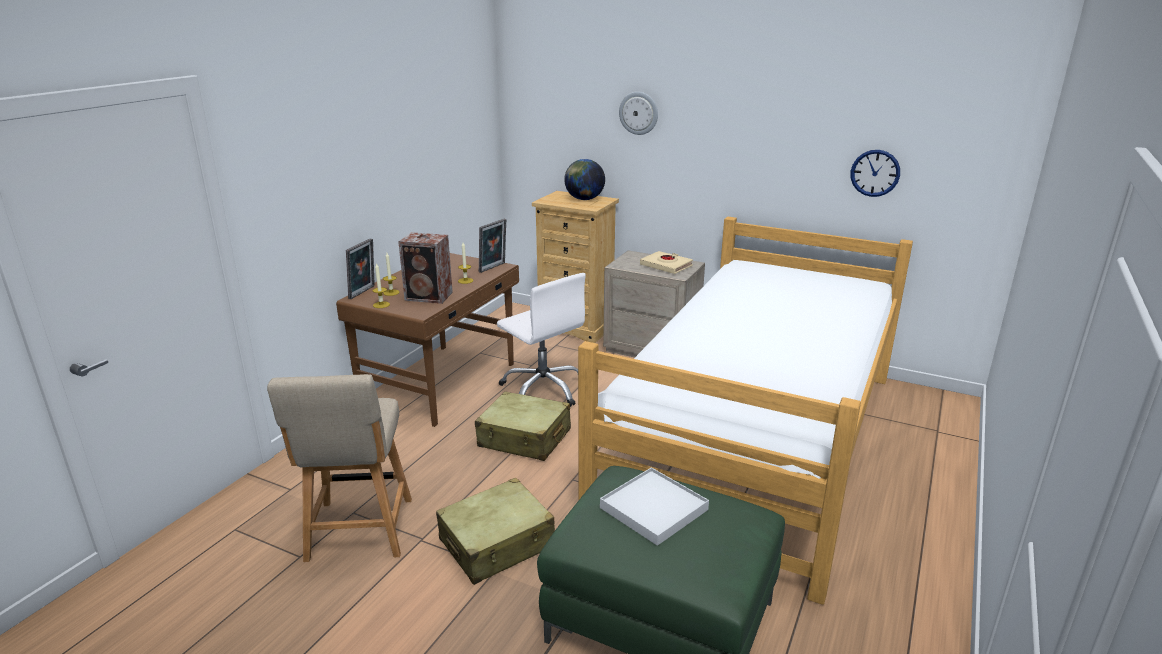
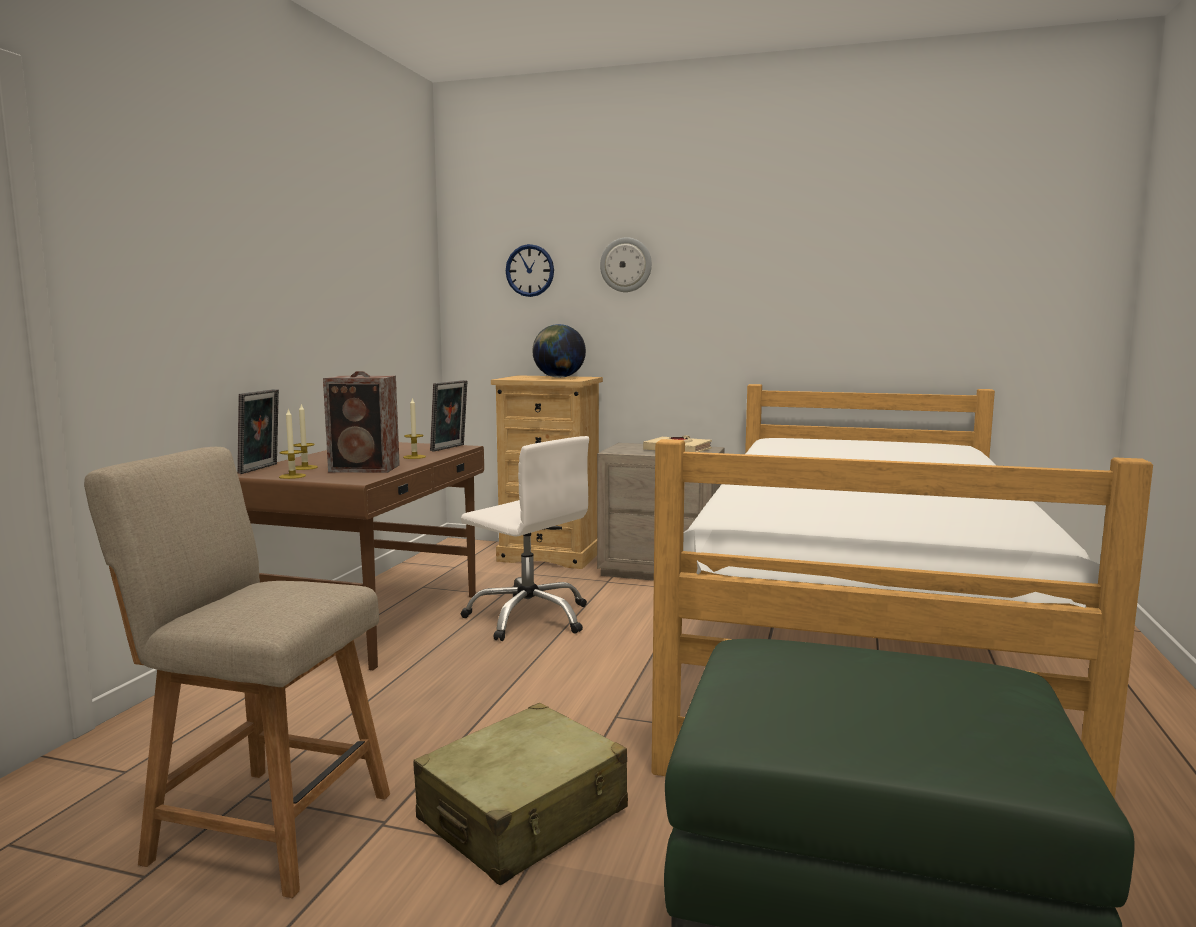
camera: 10 degrees left, 15 degrees down
(359, 533) = (262, 825): beige chair -> beige chair turned 120 degrees clockwise
(524, 438) = (521, 673): beige suitcase -> none
(653, 509) = (843, 676): white tray -> none
(875, 173) = (934, 310): wall clock -> wall clock (530, 270)

